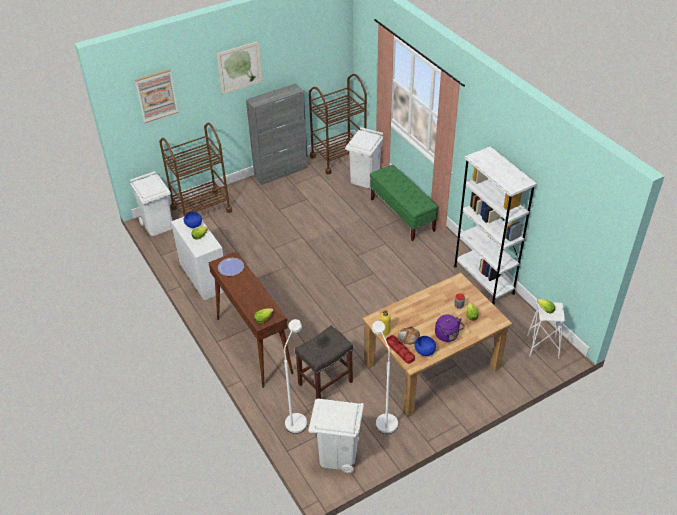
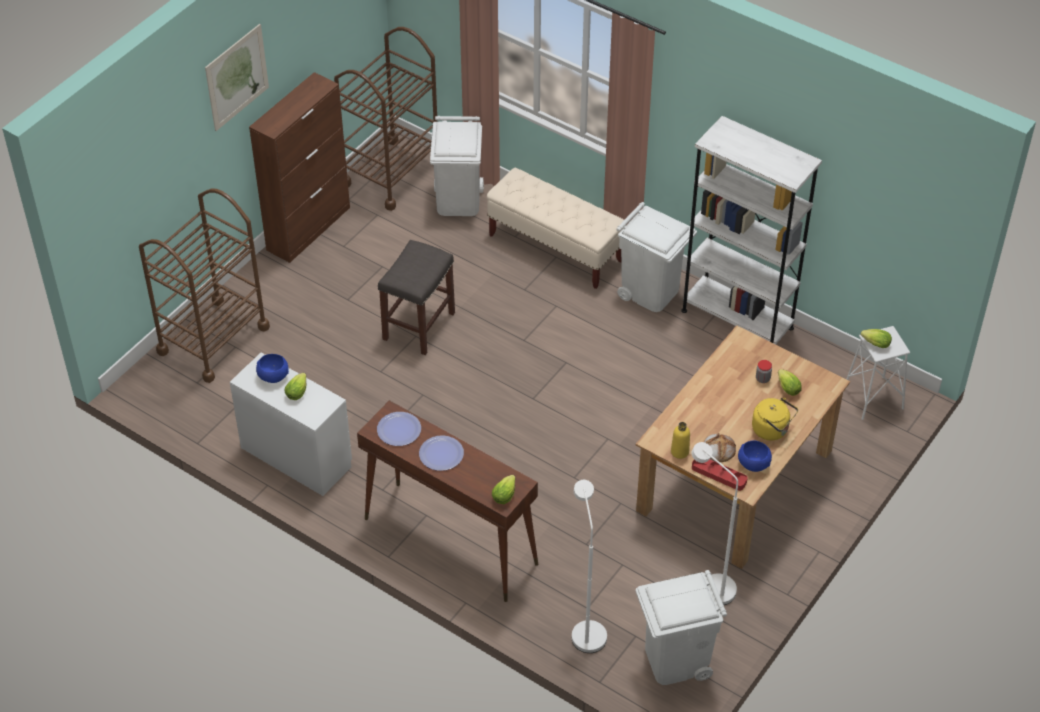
camera: 25 degrees left, 5 degrees up
(156, 96) = (127, 171): picture -> none
(158, 225) = (155, 391): white trash can -> white trash can (651, 291)
(244, 286) = (441, 454): none -> plate
(281, 172) = (309, 228): grey cabinet -> brown cabinet
(325, 382) = (595, 560): grey stool -> grey stool (419, 325)
(402, 215) = (555, 248): green bench -> beige bench
(447, 336) = (772, 430): purple kettle -> yellow kettle

